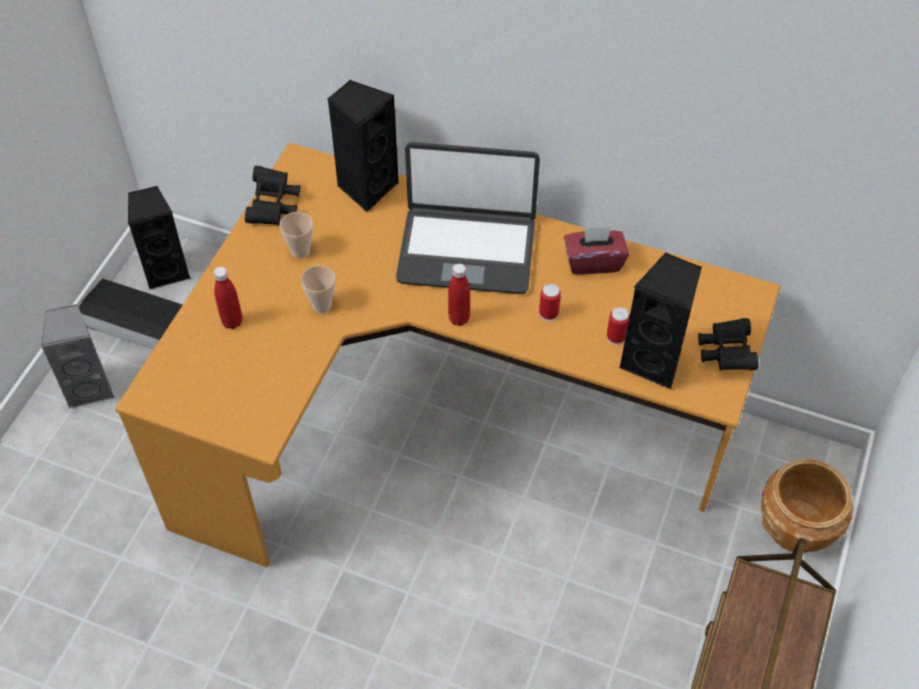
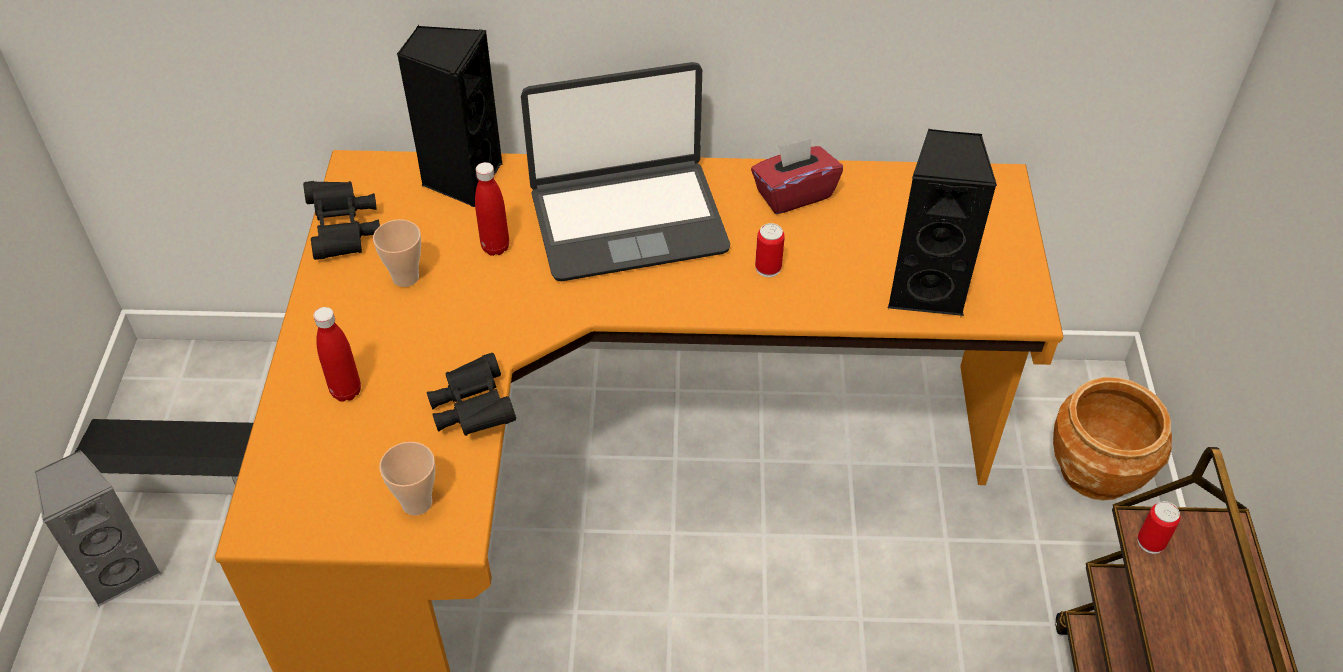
camera: 20 degrees left, 5 degrees down
(167, 270) = (179, 387): black speaker -> none
(322, 305) = (464, 337): cup -> cup (417, 503)
(459, 318) = (656, 304): red bottle -> red bottle (495, 247)
(616, 337) = (865, 273): can -> can (1151, 542)
(725, 353) = (1005, 256): black binoculars -> black binoculars (473, 409)

